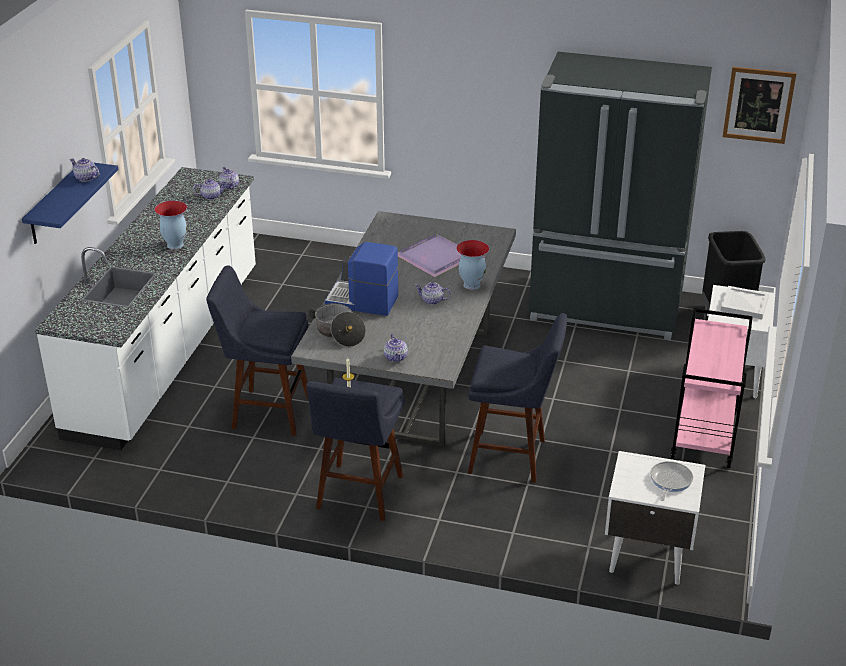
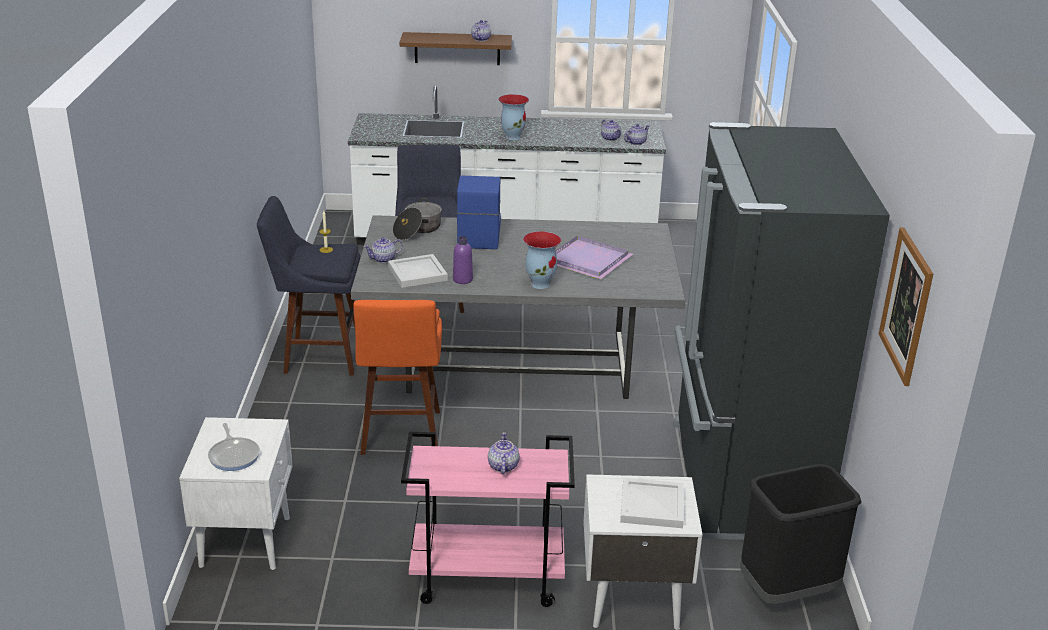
camera: 75 degrees right, 5 degrees down
(55, 204) = (457, 48): blue shelf -> brown shelf
(432, 301) = (497, 267): teapot -> teapot (503, 466)
(432, 341) = (418, 273): none -> white tray
(451, 320) = (462, 280): none -> purple bottle
(513, 457) = (400, 436): blue stool -> orange stool
(670, 481) = (234, 455): frying pan -> frying pan turned 60 degrees clockwise

